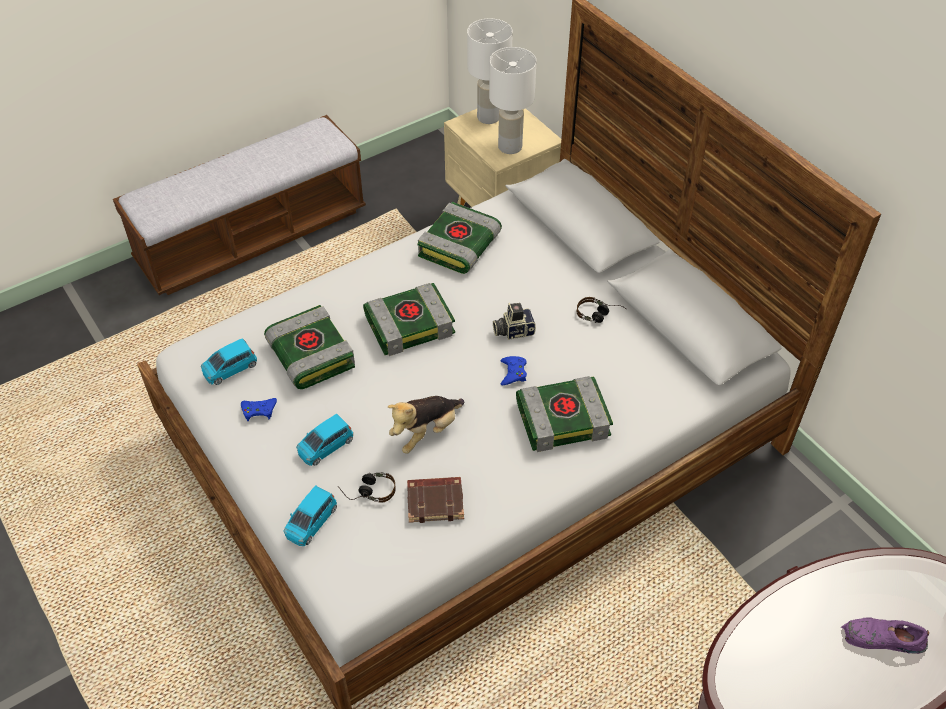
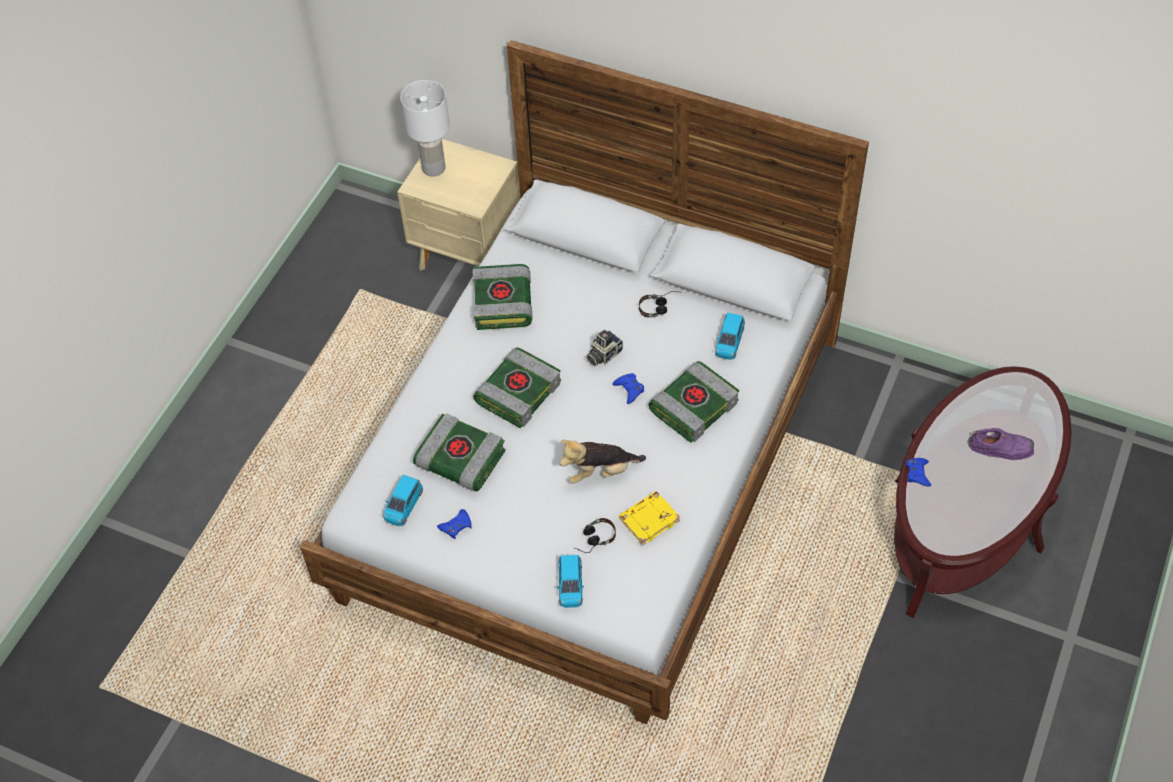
camera: 30 degrees left, 5 degrees up
(253, 236) = (246, 383): bench -> none
(325, 446) = (533, 524): blue toy car -> blue toy car (729, 342)
(426, 432) = (600, 472): plush toy -> plush toy turned 60 degrees clockwise
(436, 501) = (649, 519): brown book -> yellow book
(510, 147) = (476, 189): white table lamp -> none
(763, 614) = (917, 473): none -> blue game controller
(881, 639) = (1001, 447): purple shoe -> purple shoe turned 150 degrees counterclockwise

